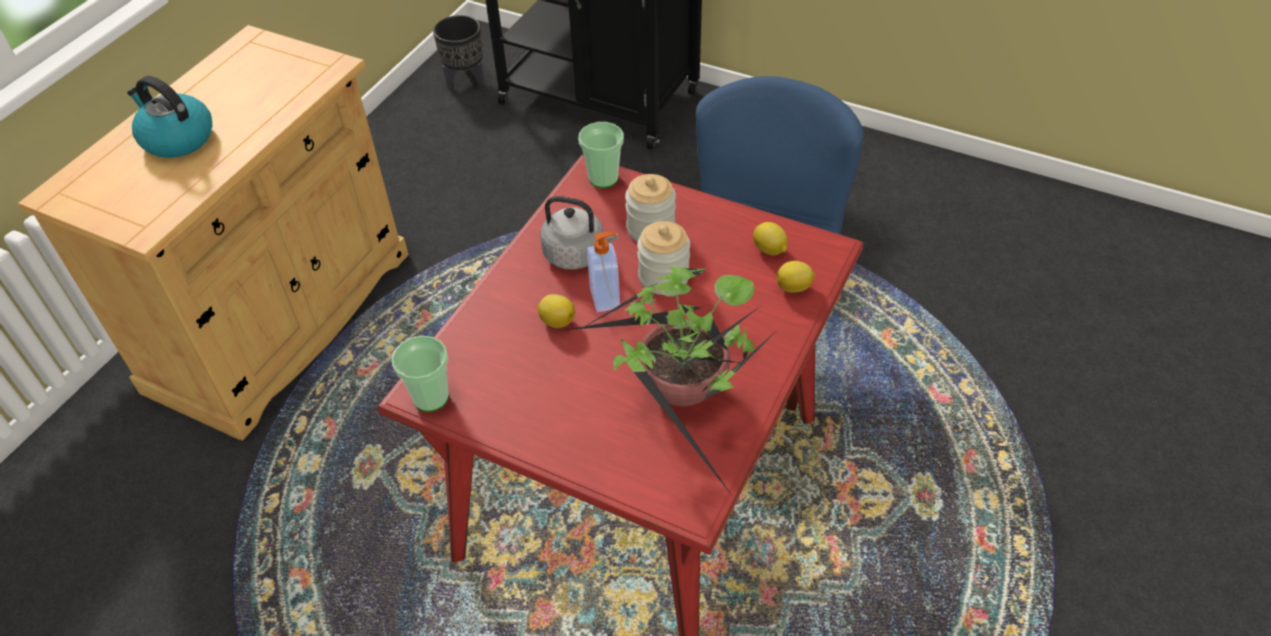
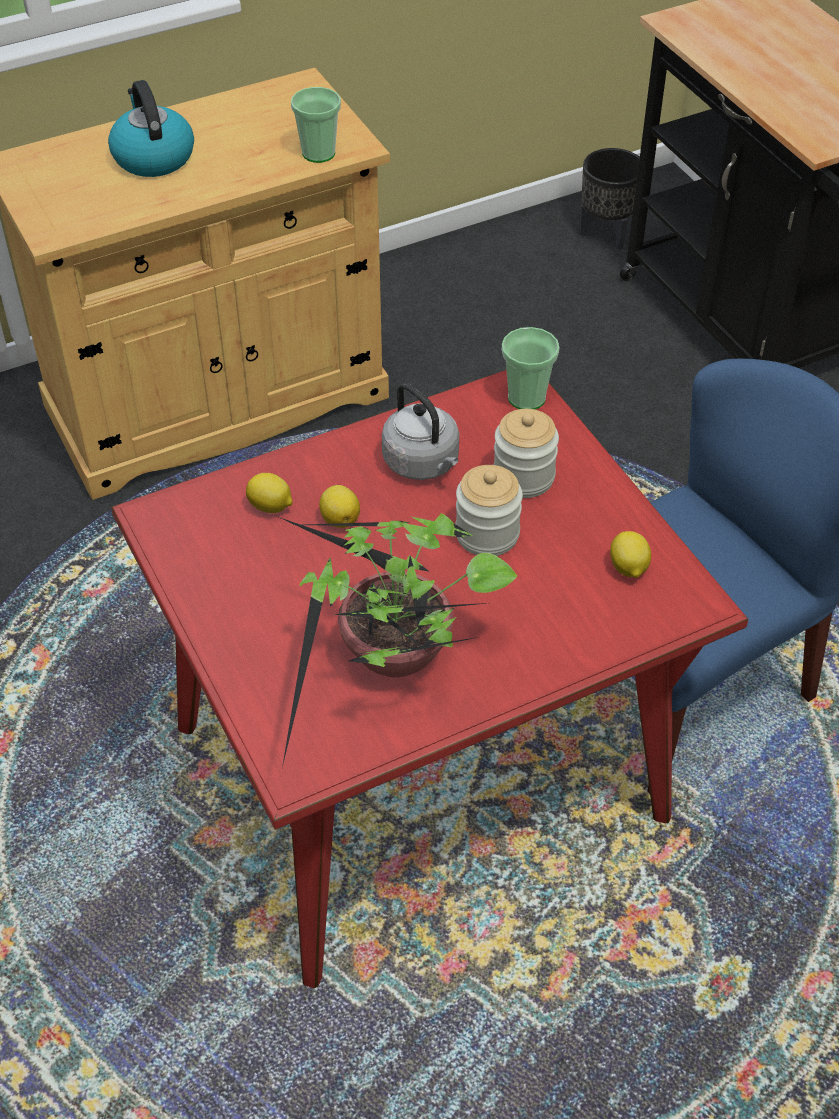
camera: 35 degrees right, 0 degrees up
(430, 397) = (161, 525): cup -> cup (318, 153)
(606, 298) = (409, 523): soap dispenser -> none
(794, 287) = (614, 623): lemon -> lemon (271, 507)

